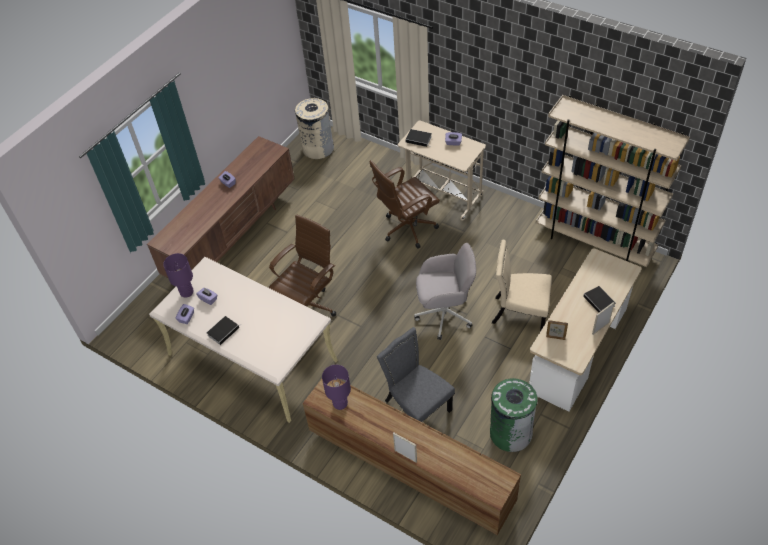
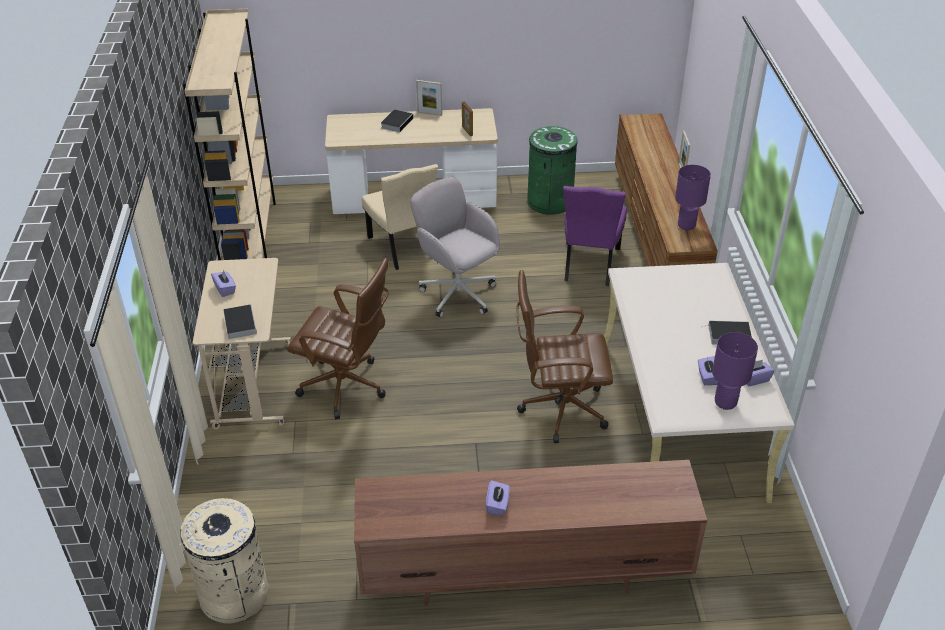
camera: 130 degrees left, 10 degrees down
(417, 408) = (590, 263): grey chair -> purple chair

